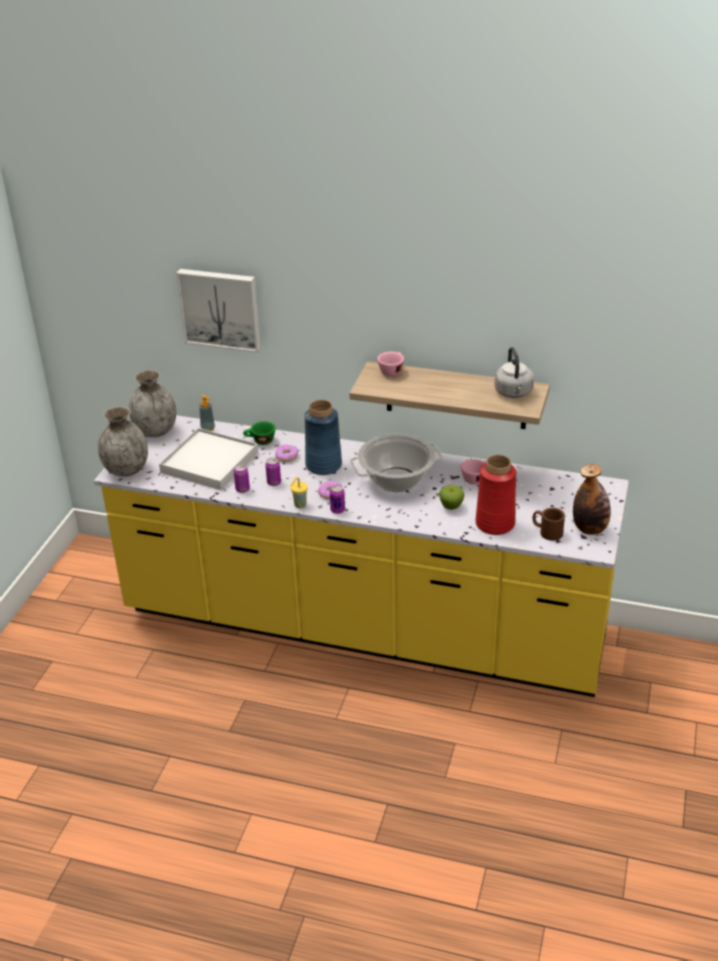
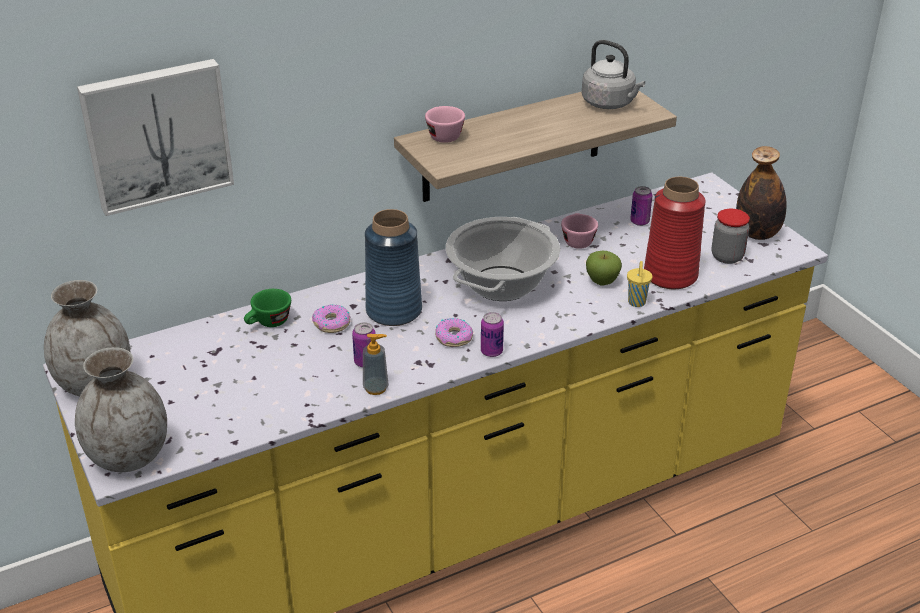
camera: 45 degrees left, 0 degrees up
(208, 428) = (170, 343): soap dispenser -> soap dispenser (376, 388)
(209, 462) = (239, 383): white tray -> none
(242, 489) = (338, 391): can -> can (639, 221)
(299, 505) = (438, 370): yellow cup -> yellow cup (636, 303)
(546, 531) = (727, 257): brown mug -> jar

